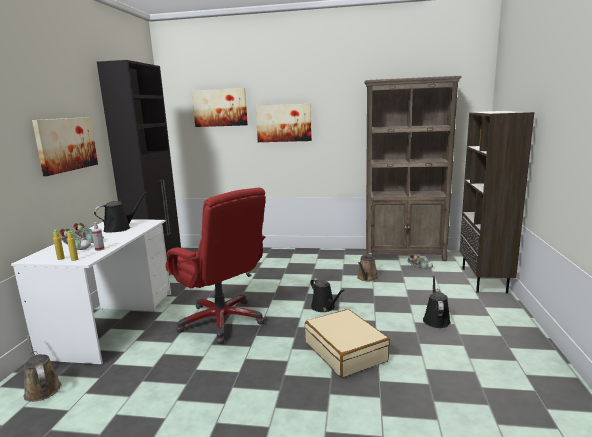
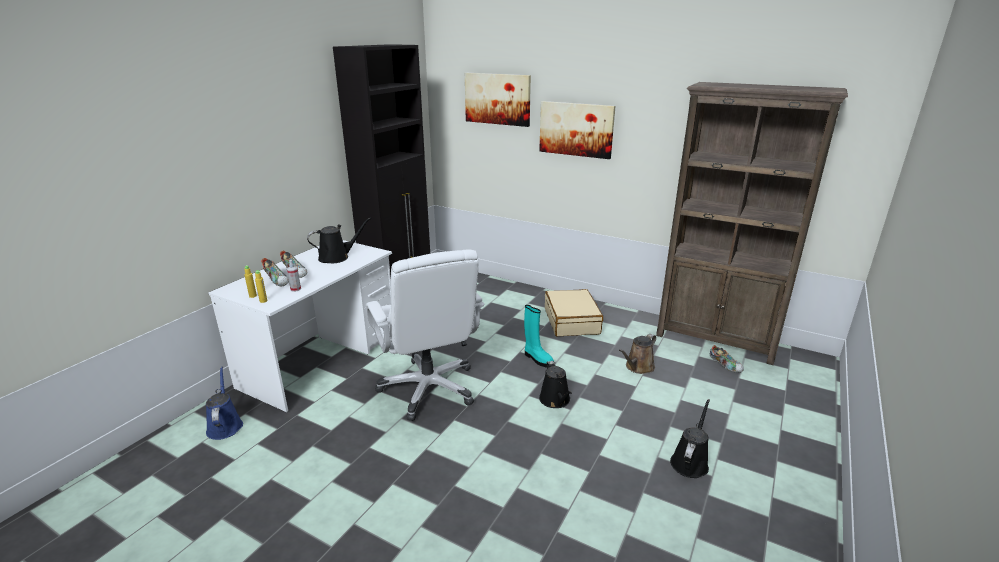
camera: 20 degrees right, 10 degrees up
(42, 388) = (225, 425): brown watering can -> blue watering can
(66, 144) = (284, 155): picture -> none
(222, 321) = (429, 388): red office chair -> white office chair
(294, 287) = (537, 359): none -> turquoise boot
(345, 351) = (542, 475): beige suitcase -> beige suitcase (572, 321)
(484, 280) = (809, 414): brown bookcase -> none

